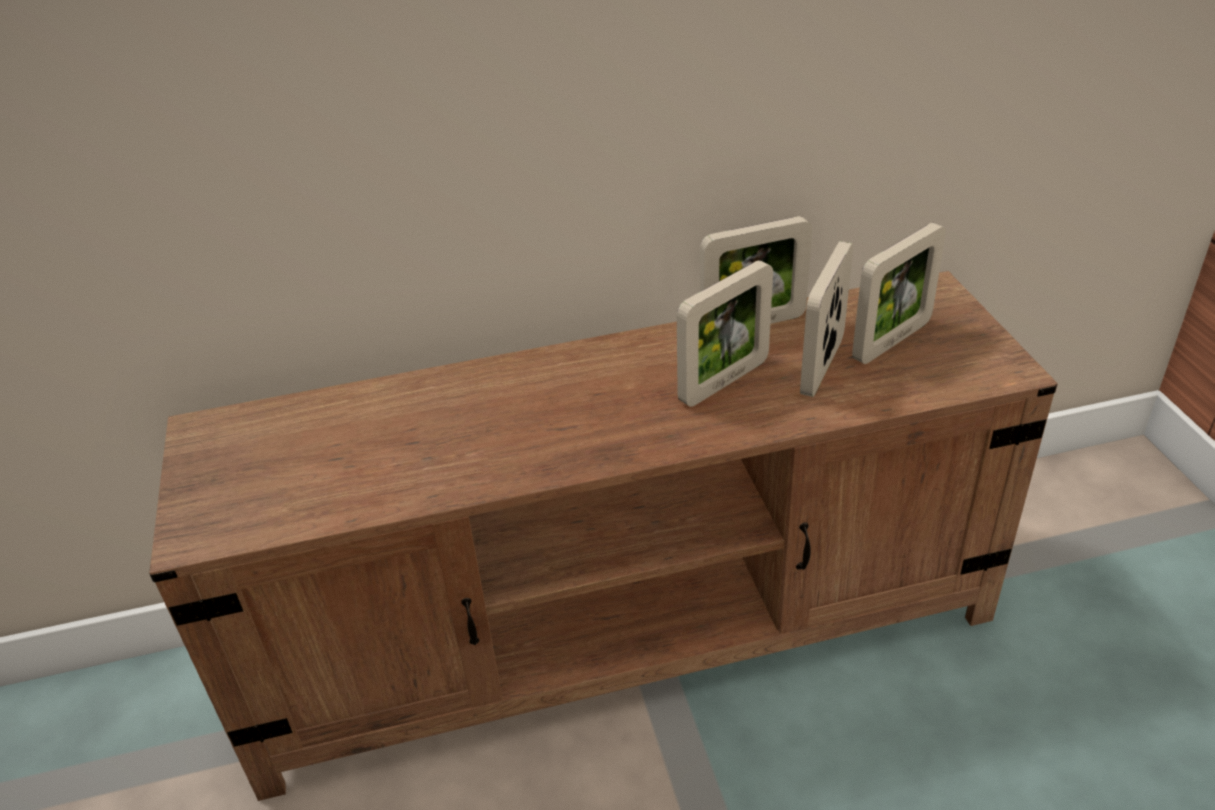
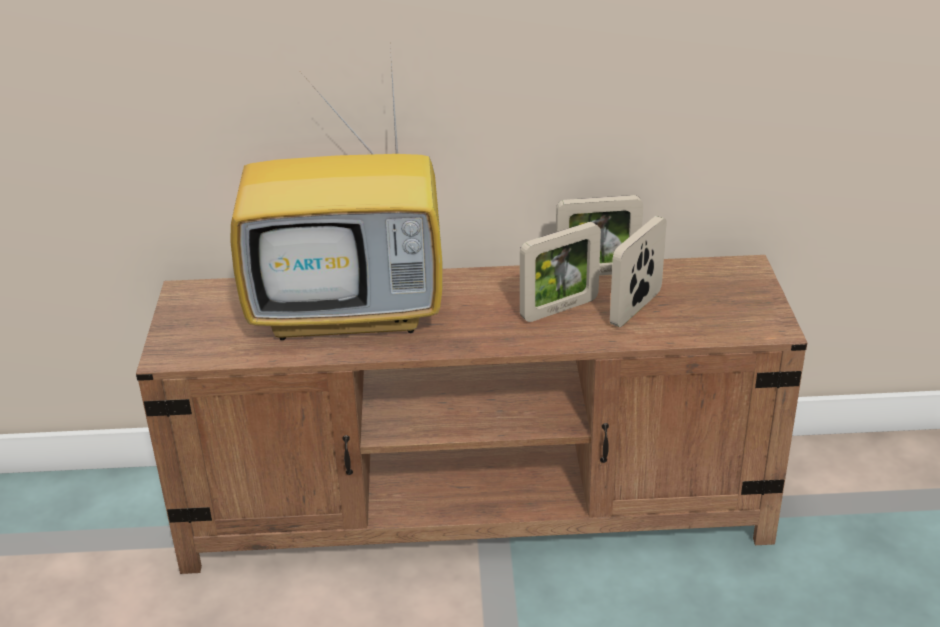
camera: 10 degrees right, 5 degrees down
(446, 426) = (352, 312): none -> television
(891, 341) = (696, 298): picture frame -> none

